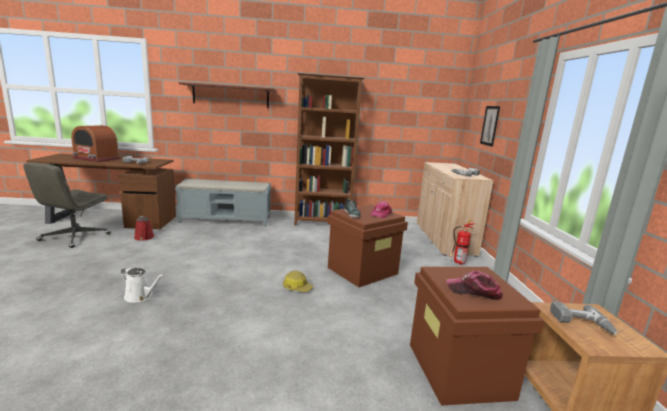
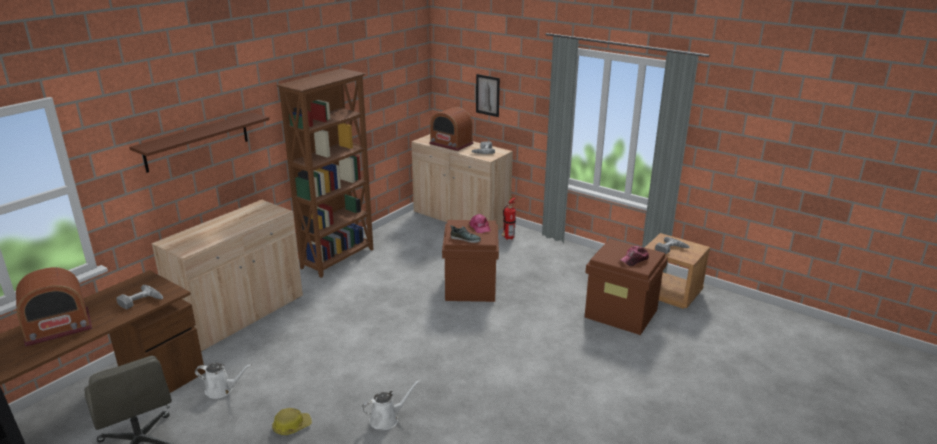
camera: 50 degrees left, 10 degrees up
(144, 237) = (222, 390): red watering can -> white watering can
(226, 220) = (240, 315): grey bench -> beige cabinet
(297, 287) = (463, 330): hard hat -> hard hat (291, 426)
(450, 168) = (451, 144): none -> radio

